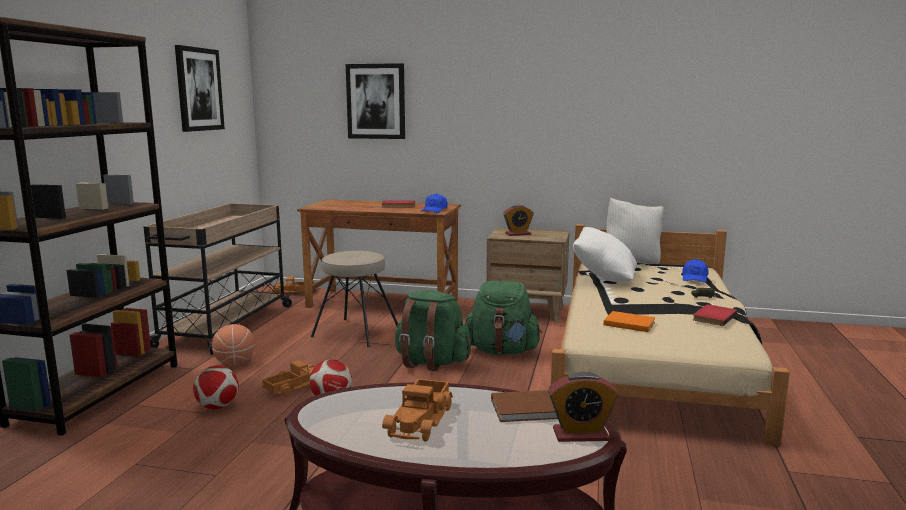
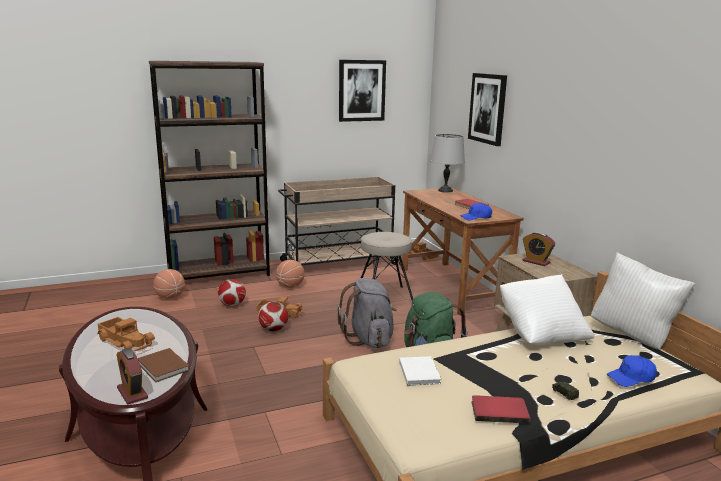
camera: 55 degrees right, 5 degrees up
(98, 443) = (170, 297): none -> basketball
(333, 201) = (445, 190): none -> grey table lamp
(421, 420) = (126, 341): toy truck -> toy truck turned 120 degrees counterclockwise
(431, 362) = (369, 339): green backpack -> grey backpack
(628, 323) = (419, 372): orange book -> white book

